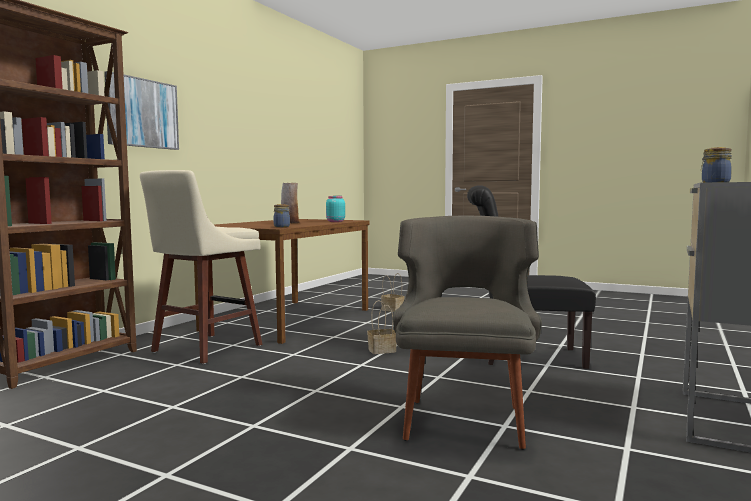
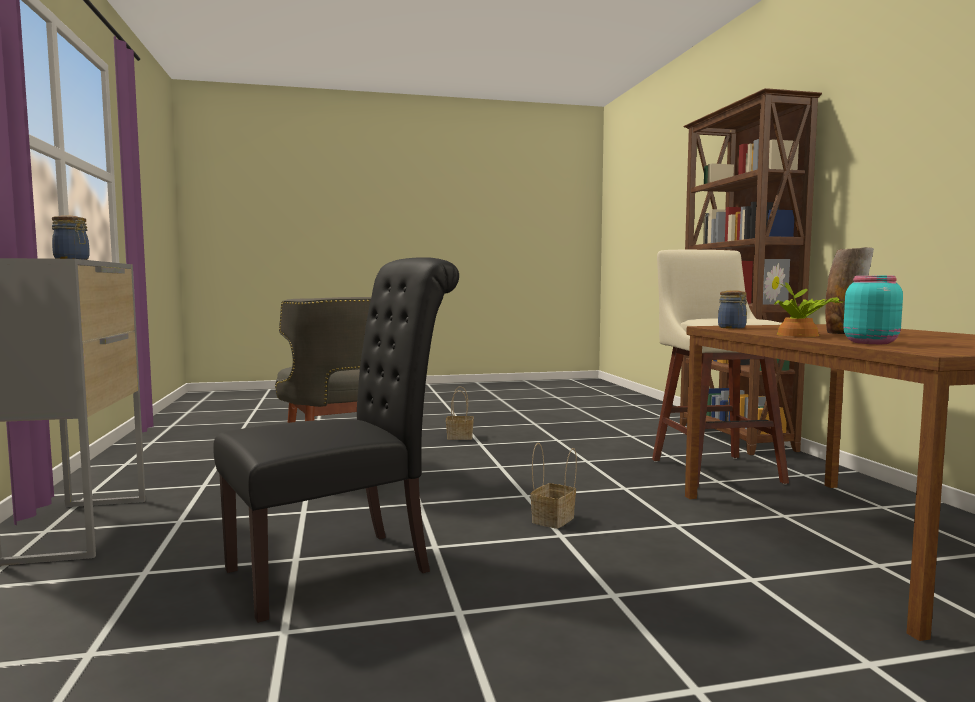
camera: 140 degrees right, 0 degrees up
(142, 113) = (878, 157): picture -> none
(315, 223) = (799, 335): none -> potted plant
(391, 310) = (887, 668): basket -> basket (460, 437)

